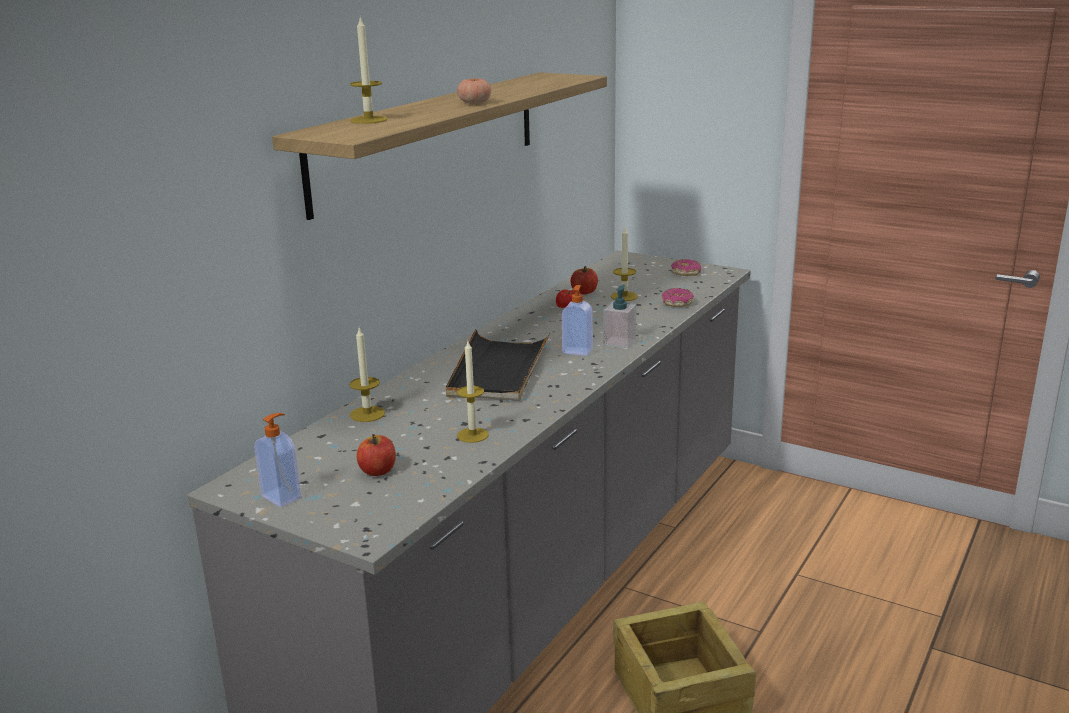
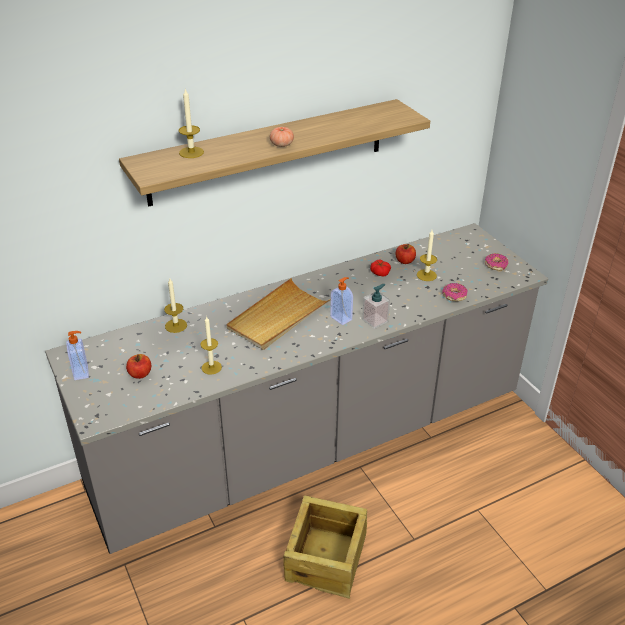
camera: 30 degrees right, 15 degrees up
(498, 370) = (278, 317): black tray -> beige tray

